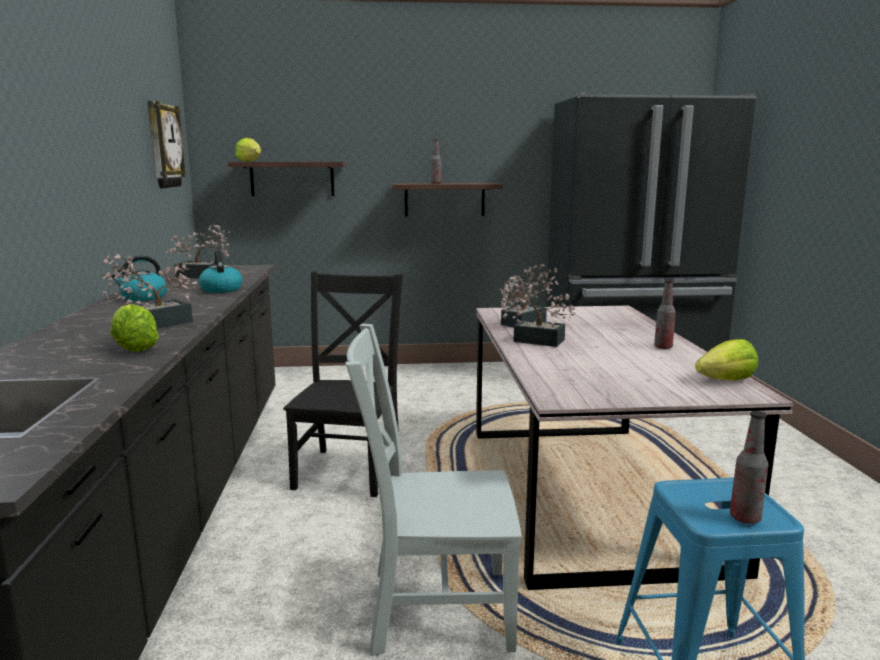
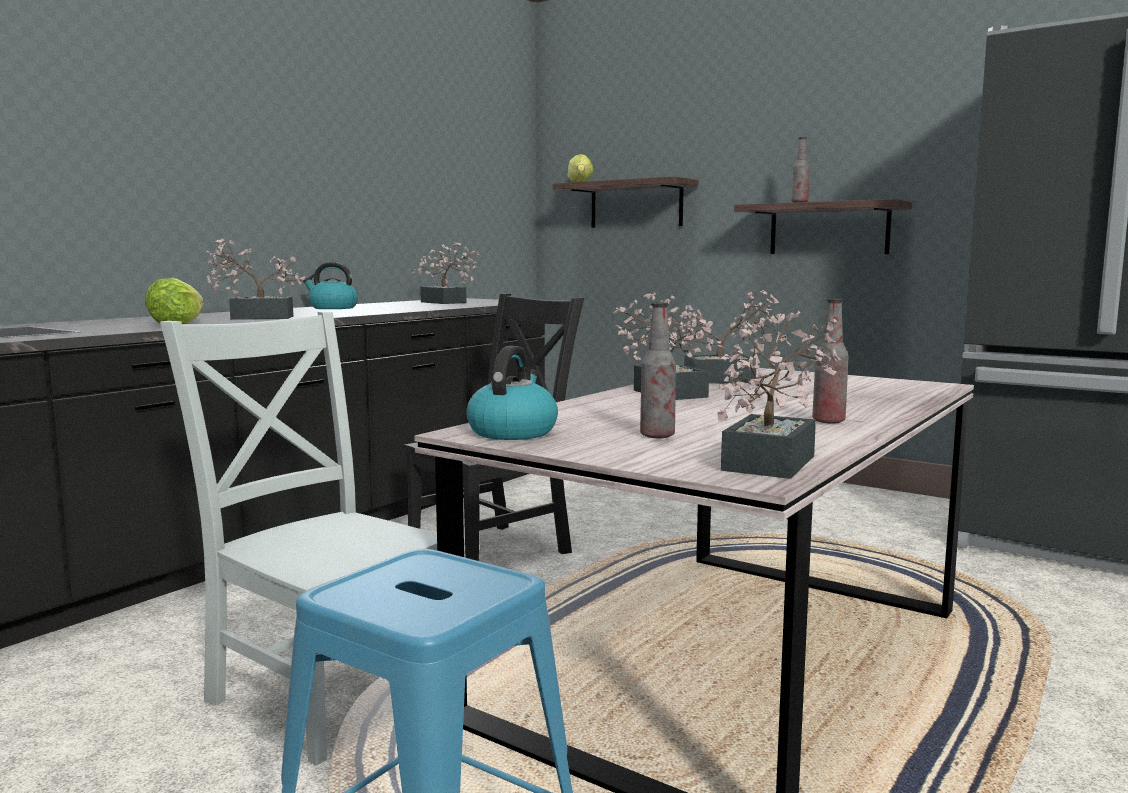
camera: 40 degrees right, 5 degrees down
(163, 146) = (474, 165): wall clock -> none
(221, 289) = (414, 308): kettle -> kettle (512, 432)
(726, 380) = (774, 460): lettuce -> potted plant
(745, 518) = (390, 605): bottle -> bottle (657, 436)

